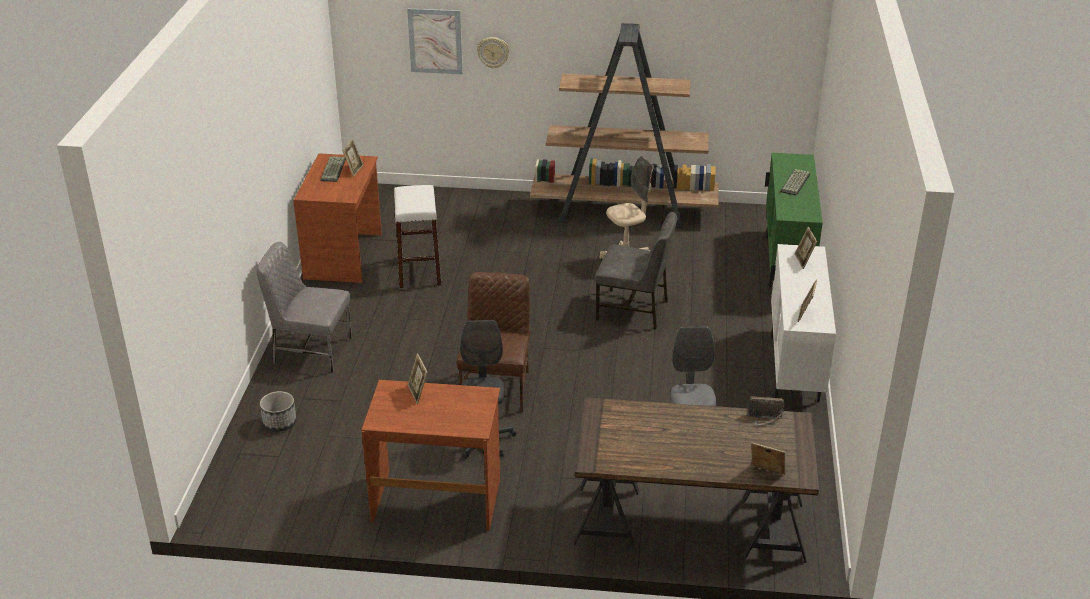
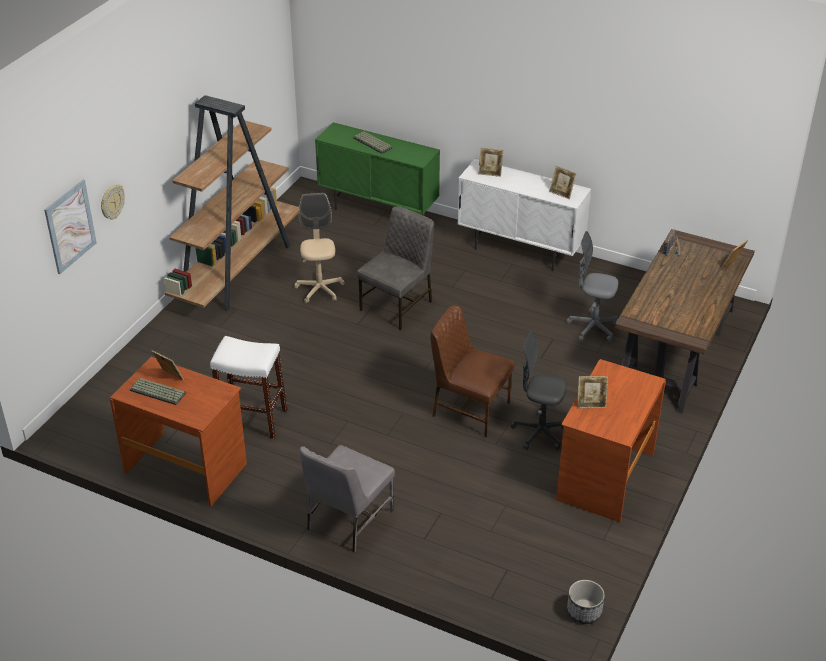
camera: 70 degrees left, 5 degrees up
(280, 423) = (456, 561): planter -> planter (584, 611)

